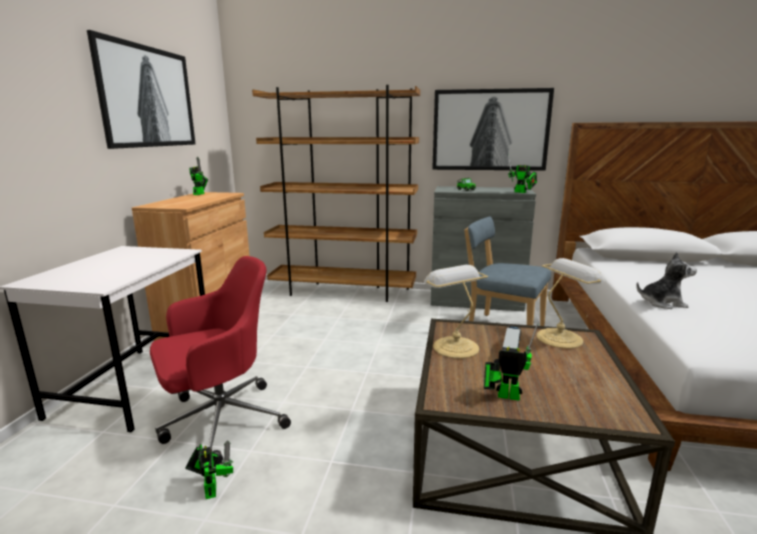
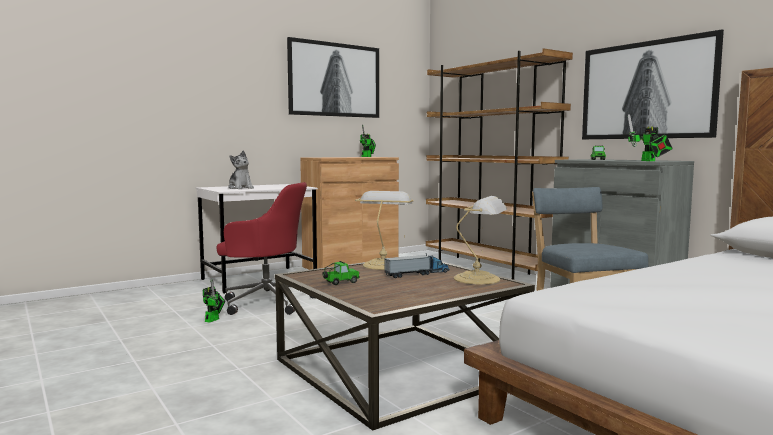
camera: 45 degrees right, 10 degrees down
(504, 395) = (340, 282): toy robot -> toy car
(662, 303) = (645, 276): plush toy -> plush toy (240, 188)

